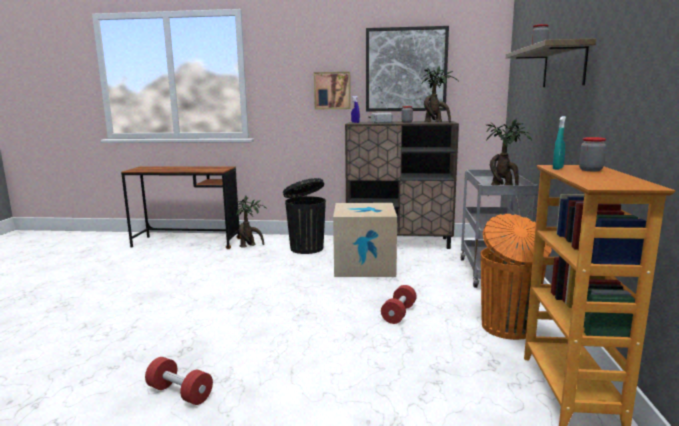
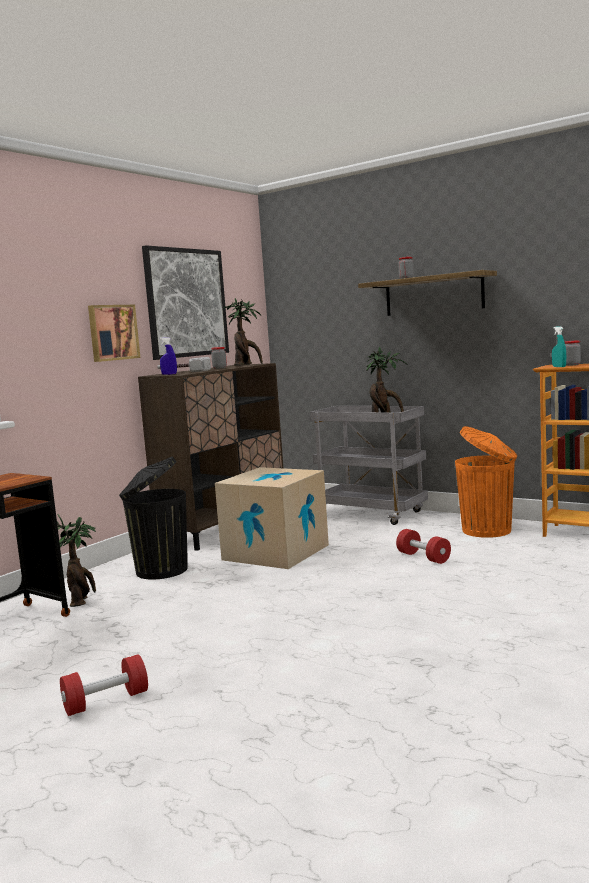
camera: 60 degrees left, 5 degrees down
(180, 393) = (527, 668): red dumbbell -> red dumbbell (106, 701)

